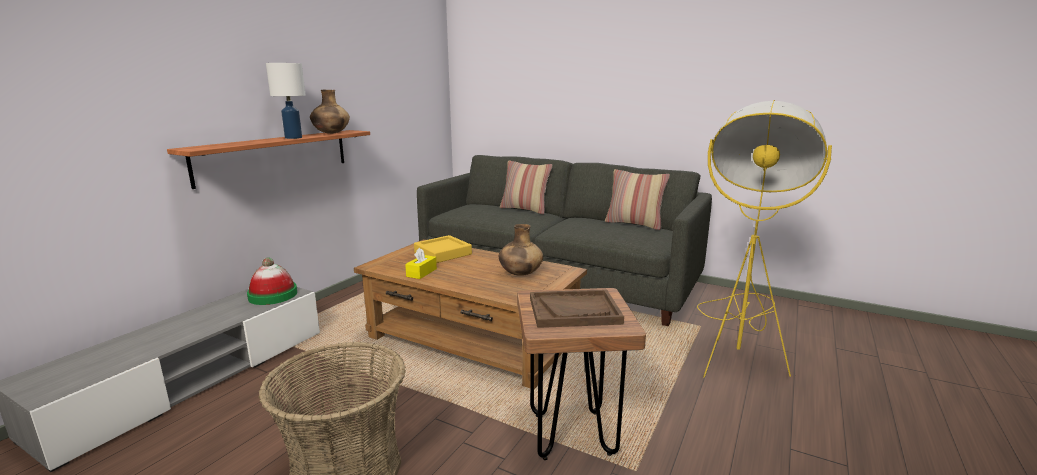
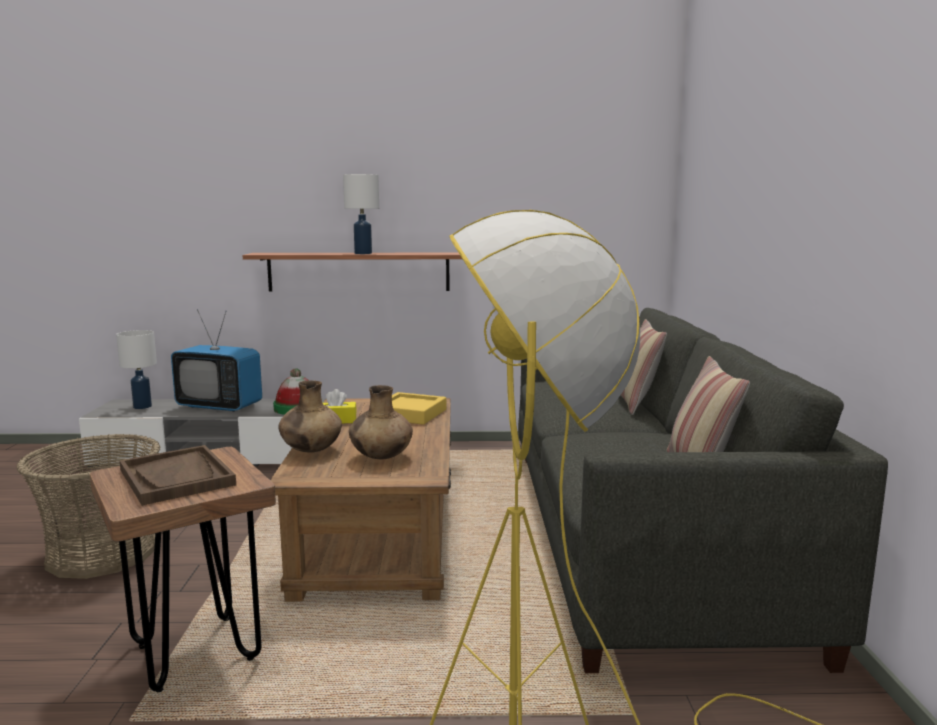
camera: 60 degrees right, 5 degrees down
(84, 365) = (142, 407): none -> white table lamp
(188, 325) = (219, 406): none -> television
(331, 133) = (417, 253): brown vase -> brown vase (311, 450)

